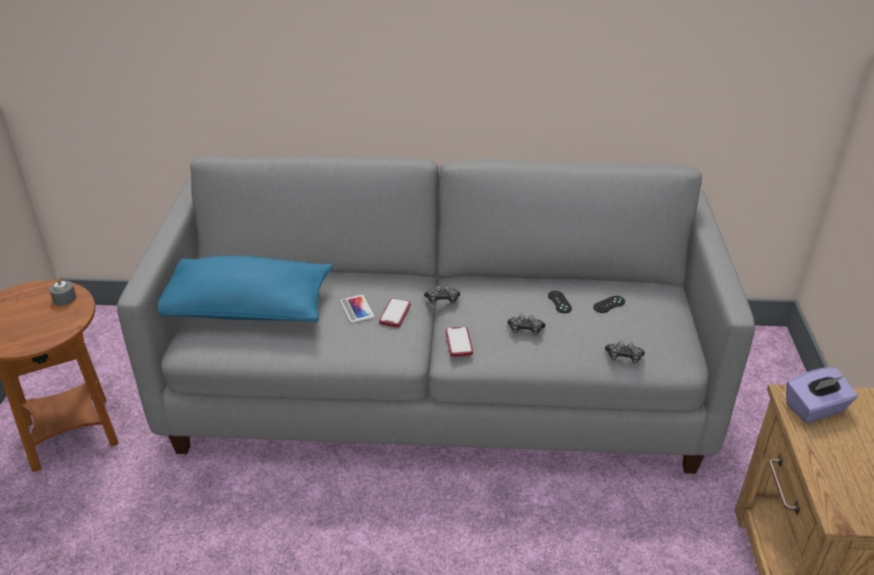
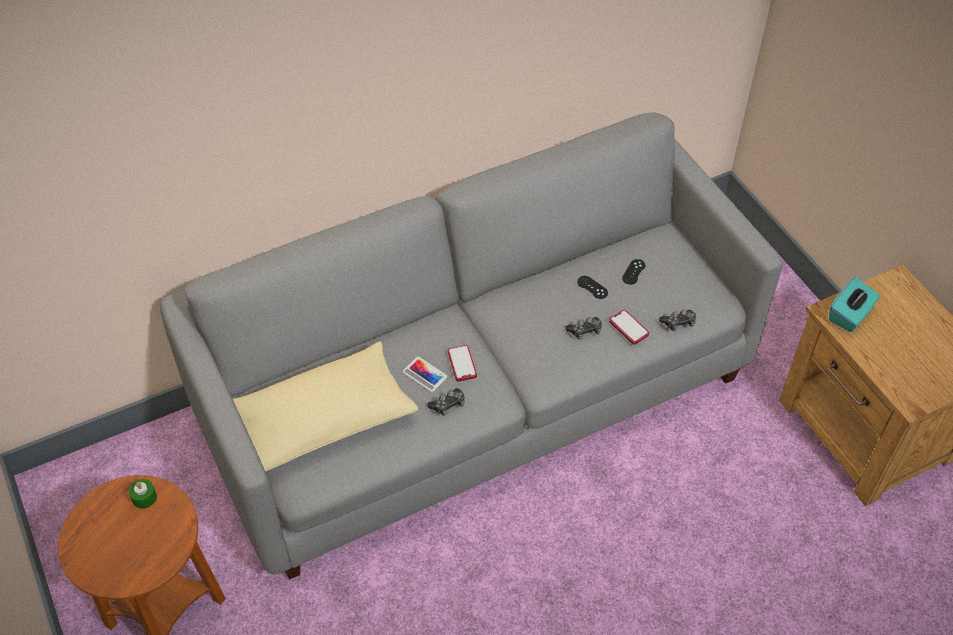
camera: 30 degrees left, 15 degrees up
(64, 298) = (144, 497): grey candle -> green candle
(245, 308) = (321, 421): blue pillow -> beige pillow
(442, 300) = (490, 329): game controller -> game controller (448, 405)
(458, 342) = (539, 369): phone -> phone (628, 328)
(815, 409) = (849, 315): purple tissue box -> turquoise tissue box

